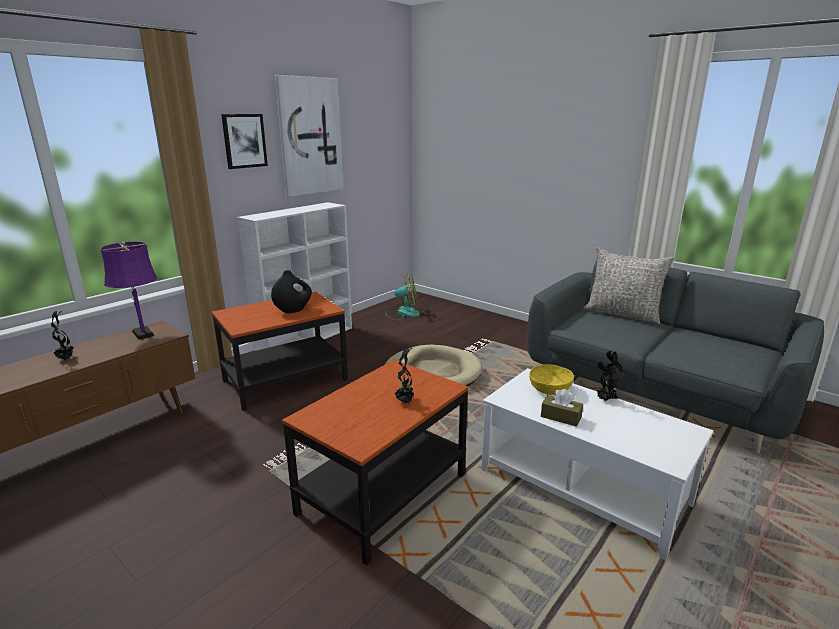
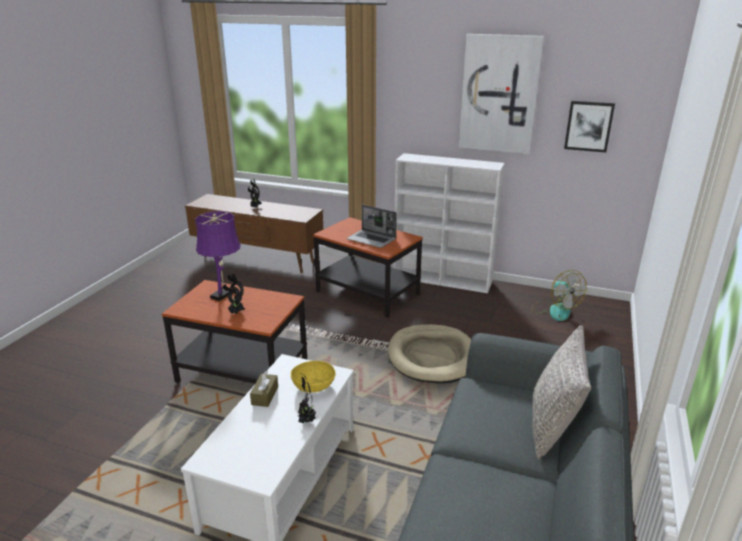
camera: 70 degrees right, 5 degrees up
(142, 333) = (299, 211): purple table lamp -> purple table lamp (224, 294)
(244, 141) = (425, 91): picture -> picture (588, 126)
(293, 310) = (372, 240): black vase -> laptop

